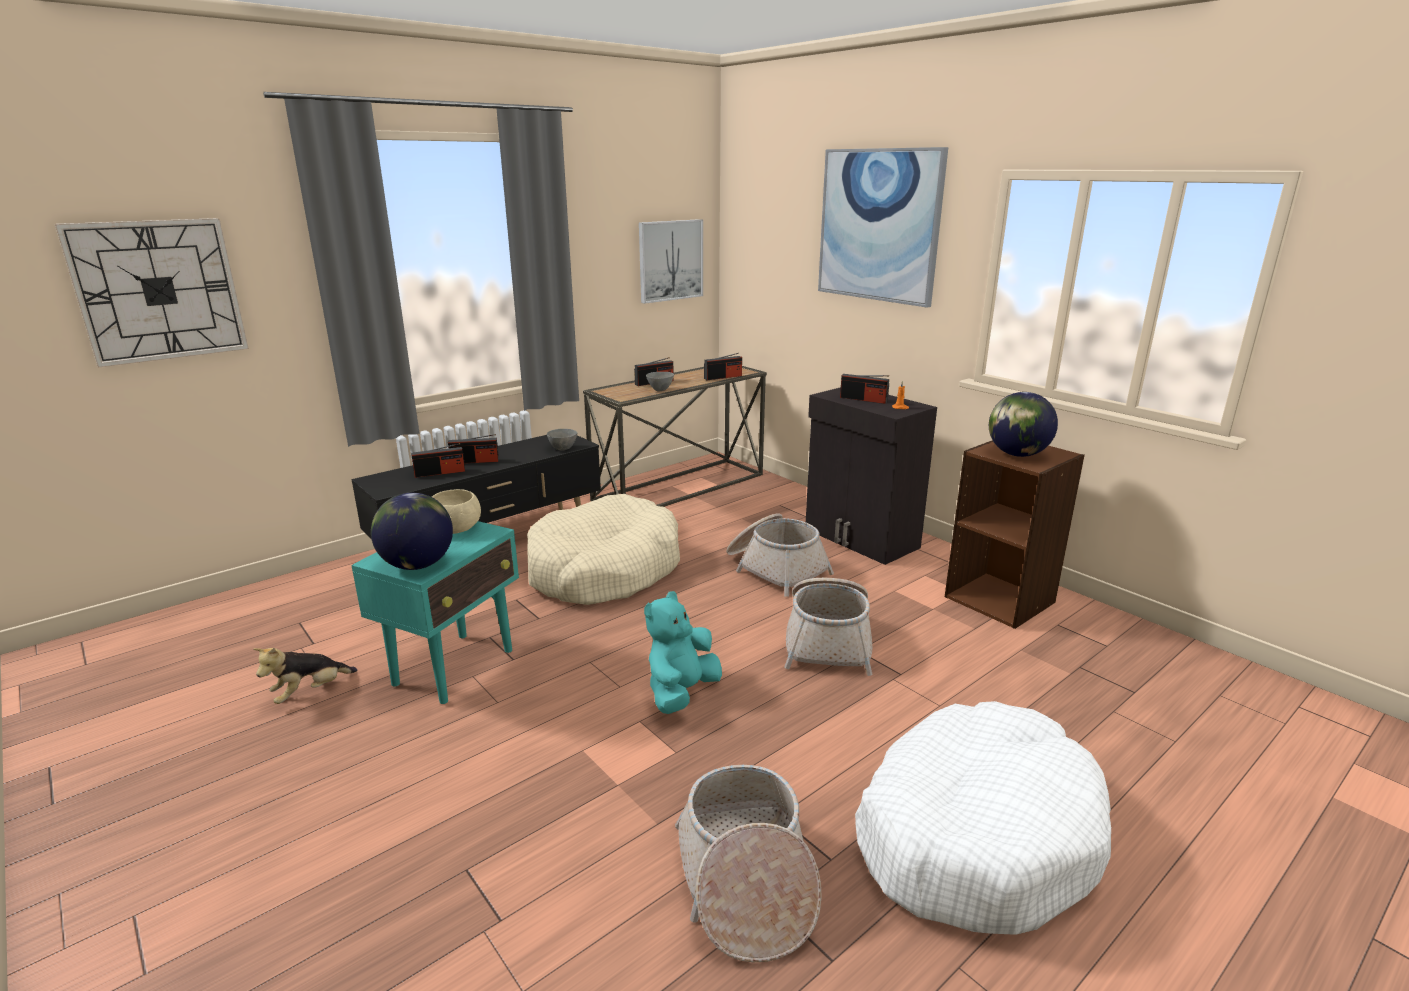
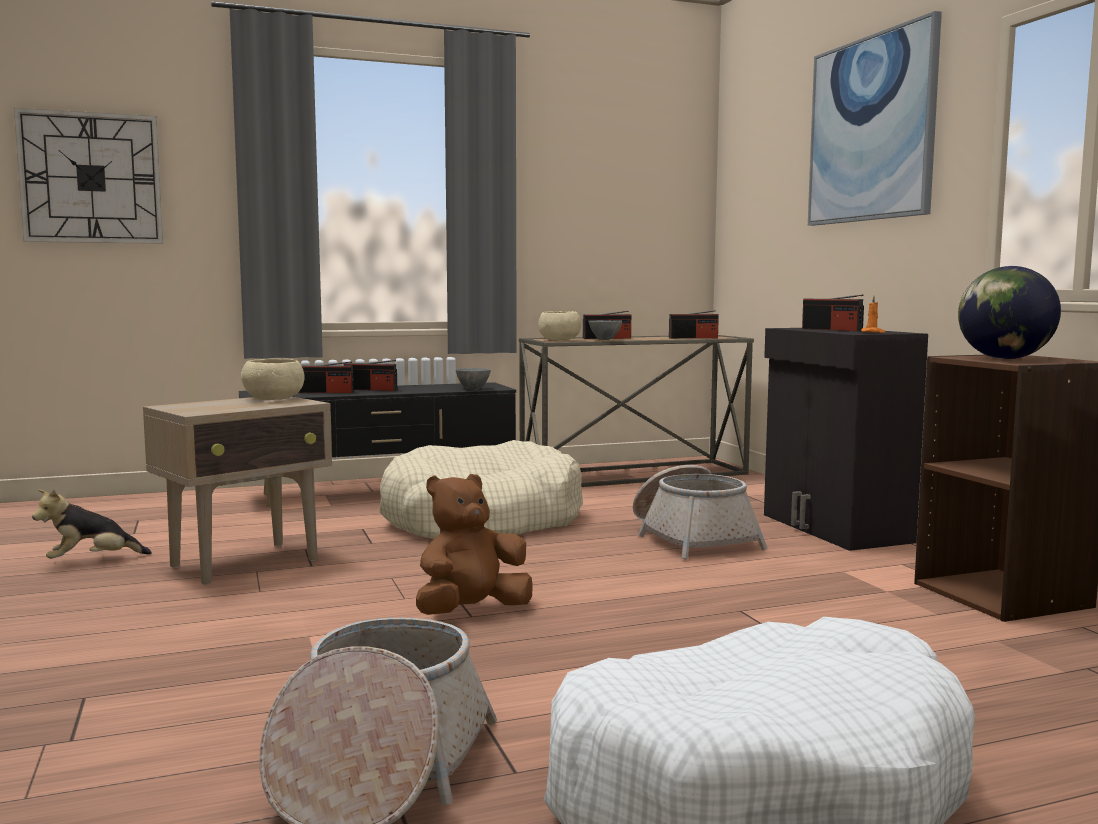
camera: 20 degrees right, 15 degrees down
(417, 565) = (201, 409): globe -> none
(455, 667) = (246, 563): turquoise side table -> beige side table
(621, 392) = (559, 340): none -> beige bowl
(670, 260) = (648, 211): picture -> none
(681, 692) = (471, 612): turquoise plush toy -> brown plush toy
(828, 640) = (705, 598): basket -> none

